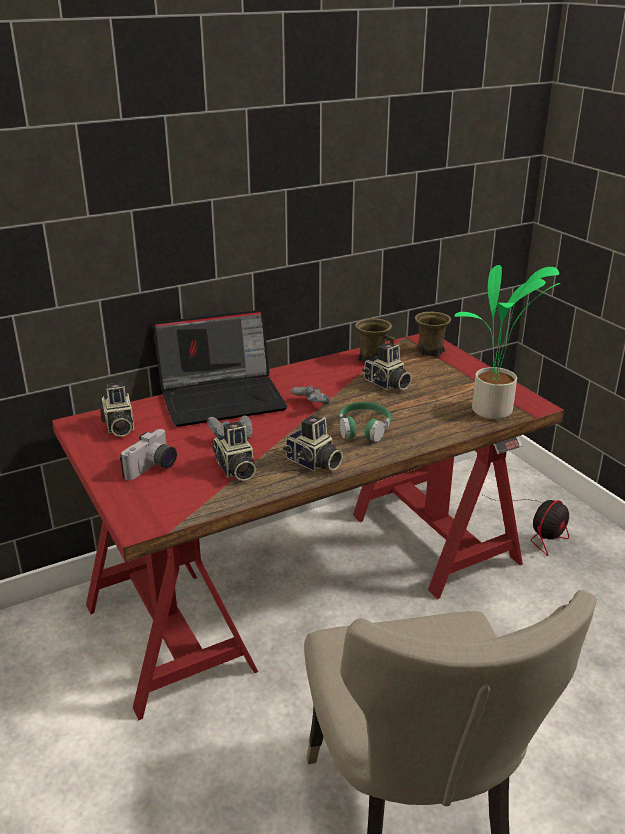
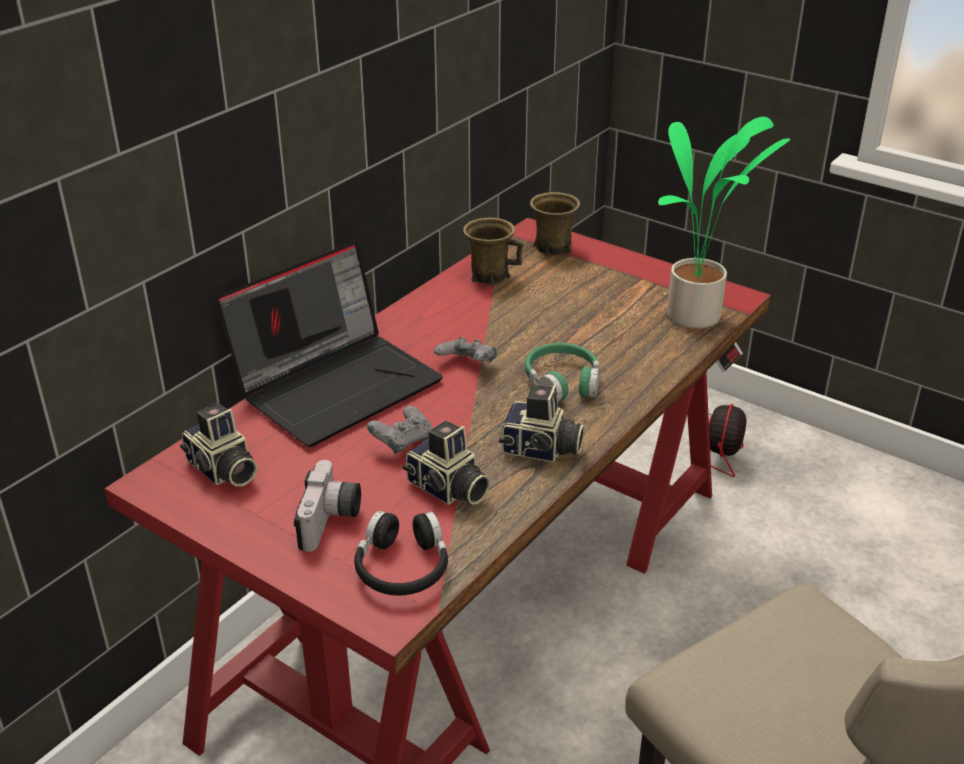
camera: 25 degrees left, 5 degrees up
(170, 503) = (402, 567): none -> black headphones
(387, 384) = (538, 309): camera -> none

